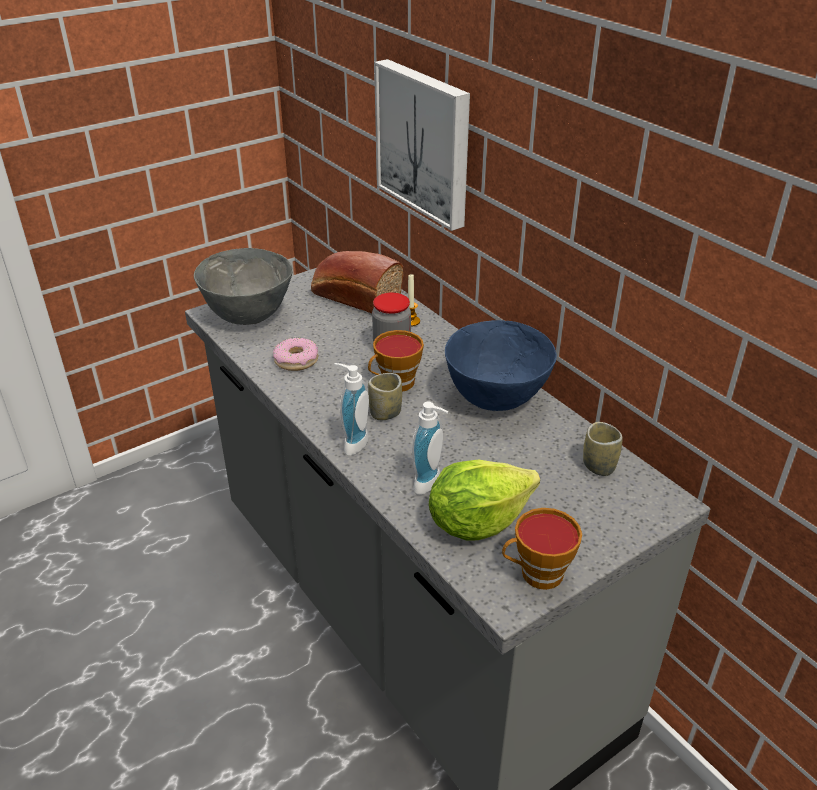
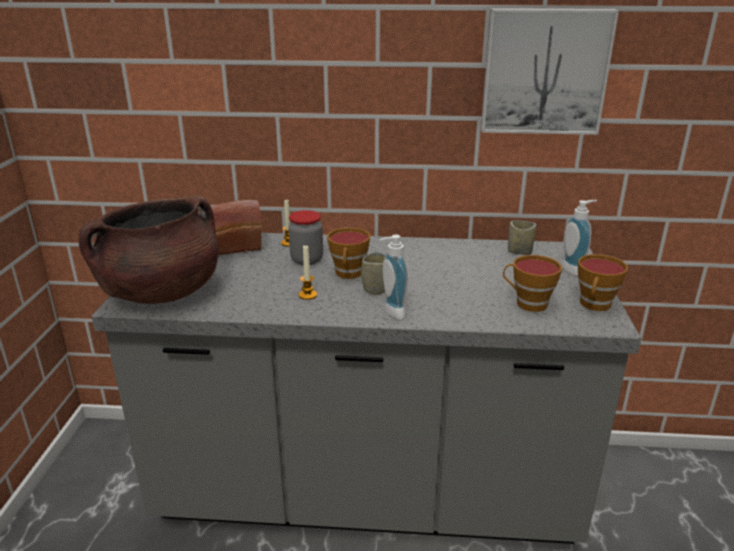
camera: 50 degrees left, 10 degrees down
(248, 316) = (162, 292): grey bowl -> brown cooking pot
(296, 360) = (258, 296): donut -> none
(328, 383) = (307, 295): none -> candle
(425, 142) = (255, 91): picture -> picture (544, 71)
(431, 484) = (472, 303): soap dispenser -> soap dispenser (574, 269)
(477, 522) = (527, 303): lettuce -> cup
(495, 399) = (416, 252): blue bowl -> none

